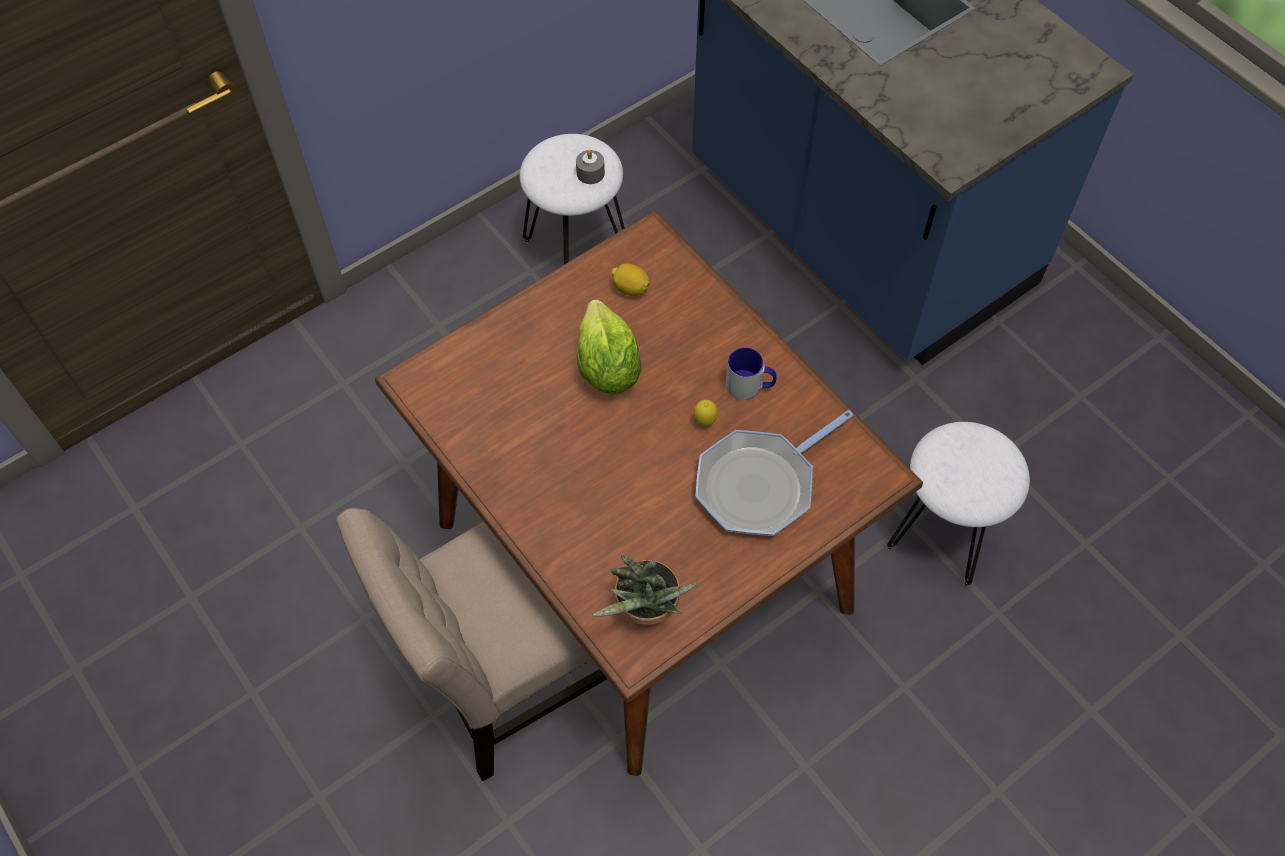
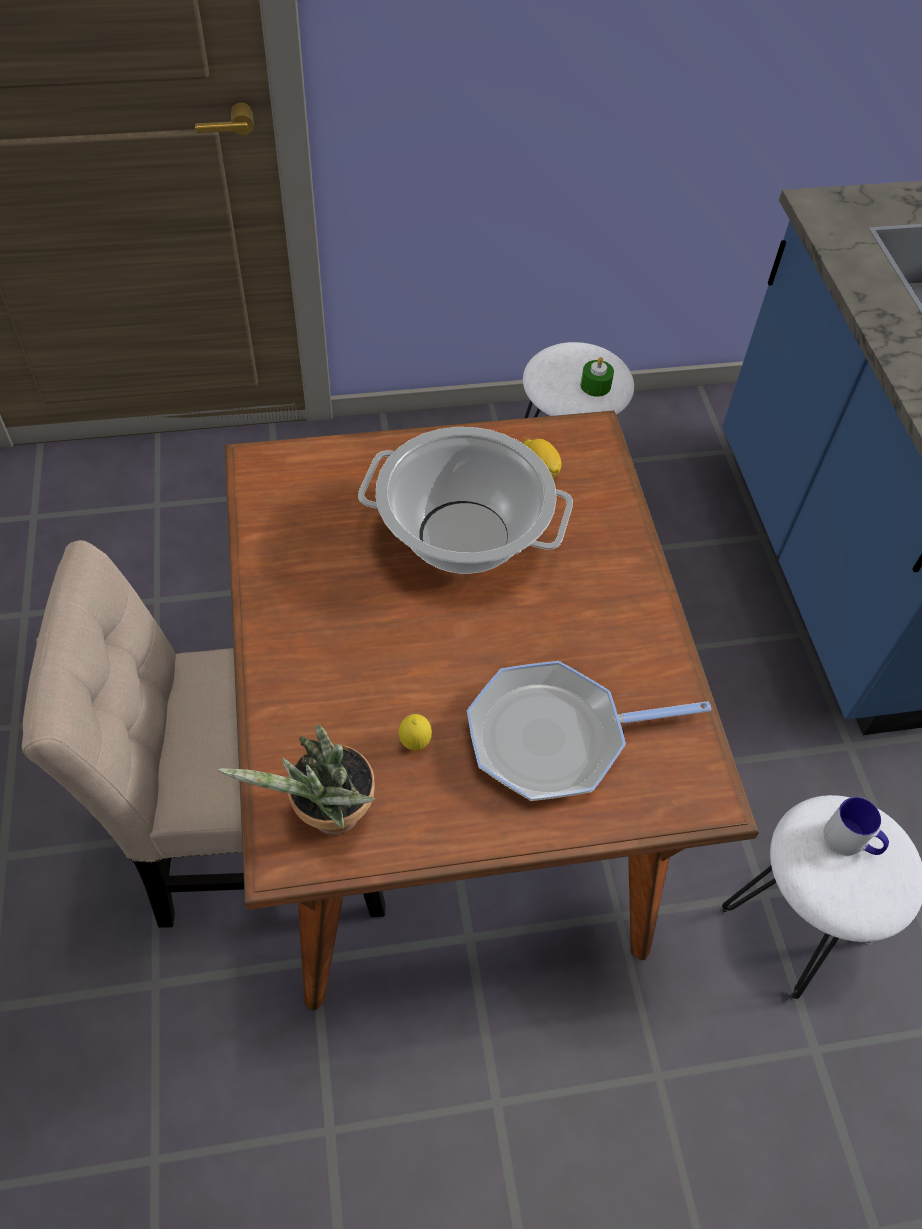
camera: 25 degrees right, 5 degrees down
(590, 173) = (595, 385): grey candle -> green candle
(607, 368) = (462, 537): lettuce -> cooking pot
(704, 422) = (533, 640): lemon -> lemon (415, 743)
(750, 386) = (609, 626): mug -> mug (851, 841)

